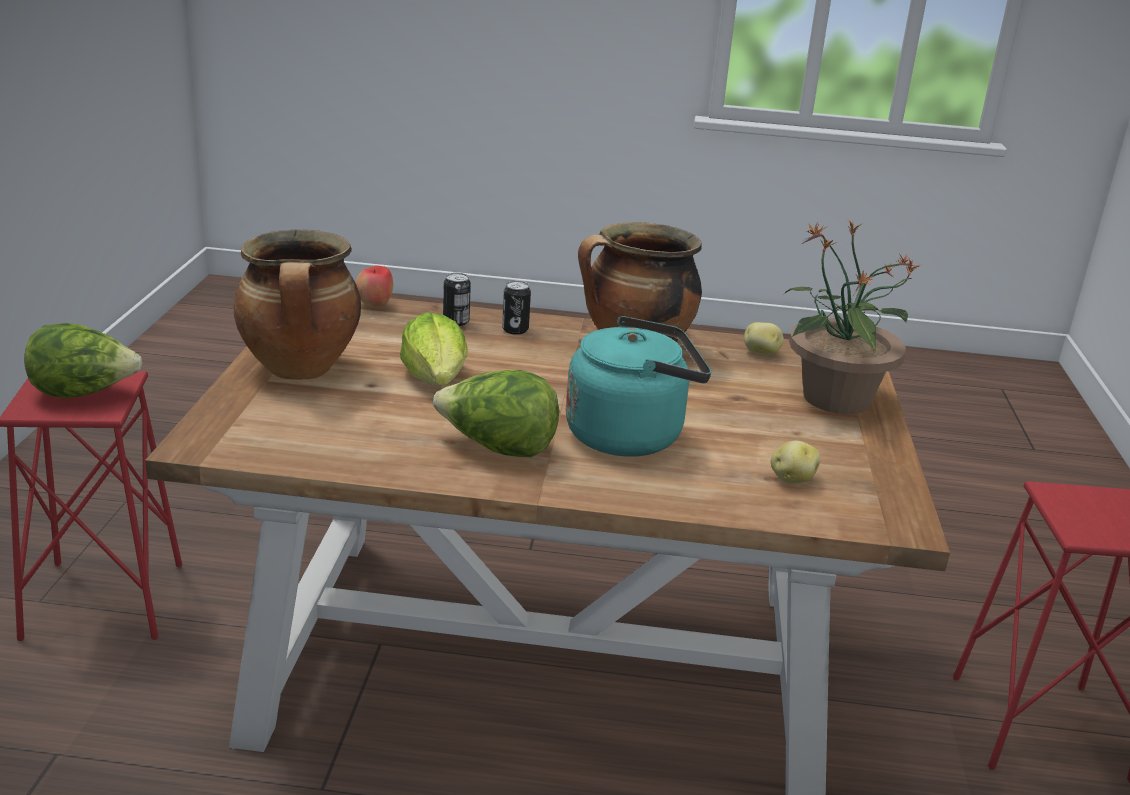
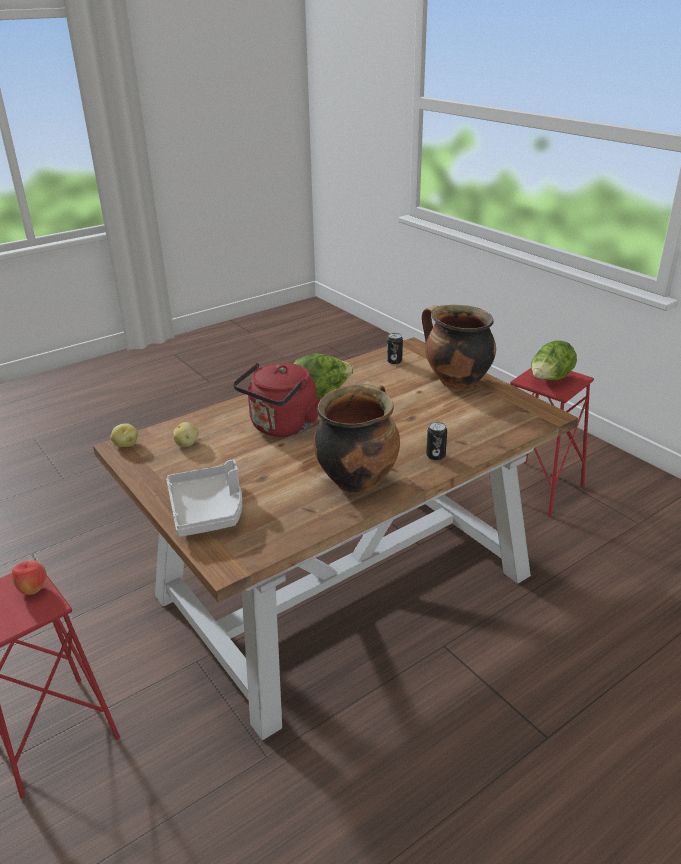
camera: 140 degrees right, 5 degrees up
(375, 305) = (523, 429): apple -> apple (33, 590)
(436, 379) = (403, 407): lettuce -> none
(456, 322) = (470, 443): can -> can (394, 361)
(631, 435) = (281, 427): turquoise kettle -> red kettle
(761, 353) = (289, 526): potato -> potato (125, 444)
(834, 399) = (208, 510): potted plant -> grey tray

